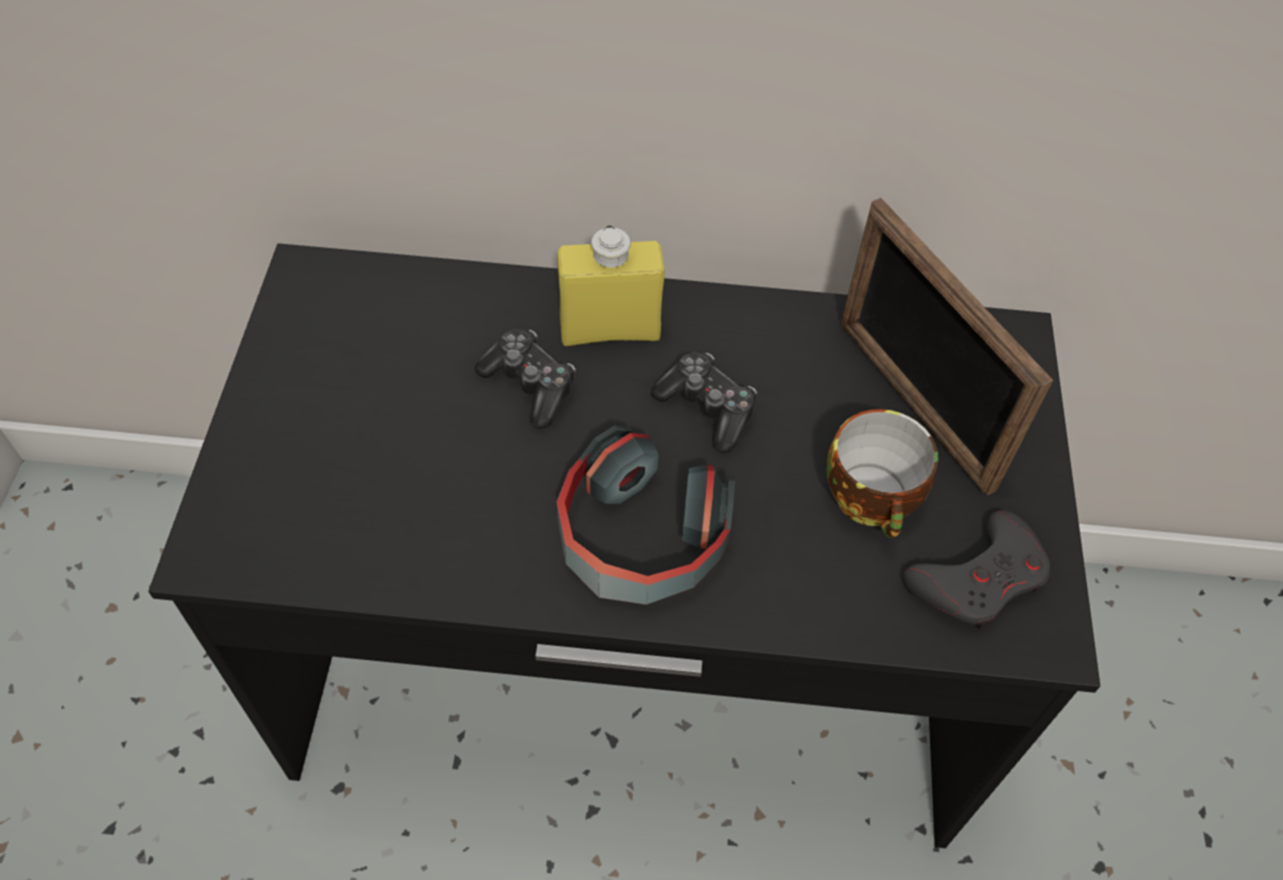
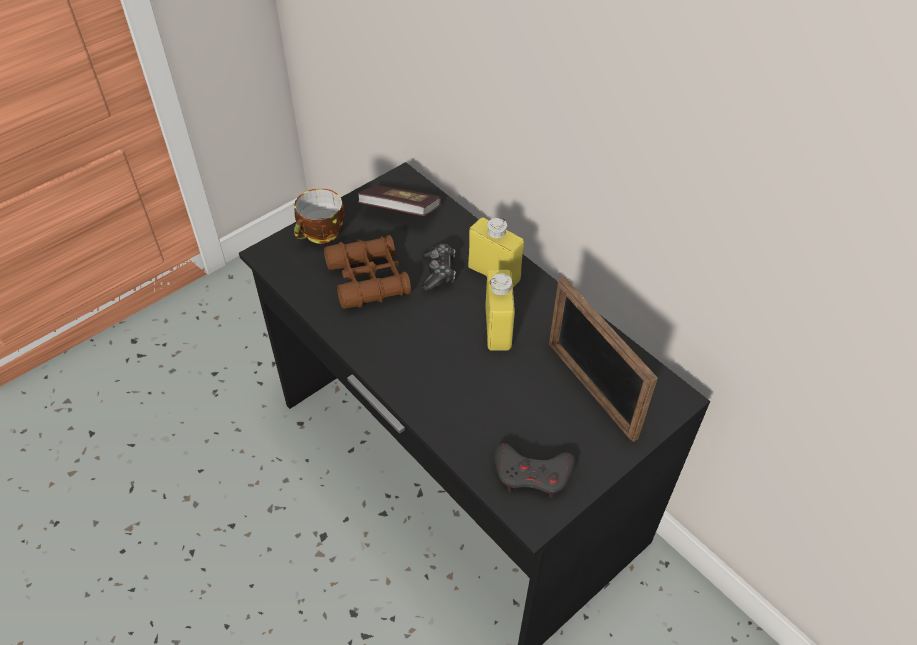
camera: 45 degrees right, 5 degrees down
(361, 329) = (400, 212): none -> book
(433, 472) = (368, 279): none -> brown binoculars
(639, 539) = (414, 355): headphones -> none
(707, 408) = (498, 329): game controller -> yellow bottle
(874, 500) = (525, 412): cup -> cup (321, 234)
(913, 403) = (590, 389): picture frame -> picture frame turned 45 degrees counterclockwise

